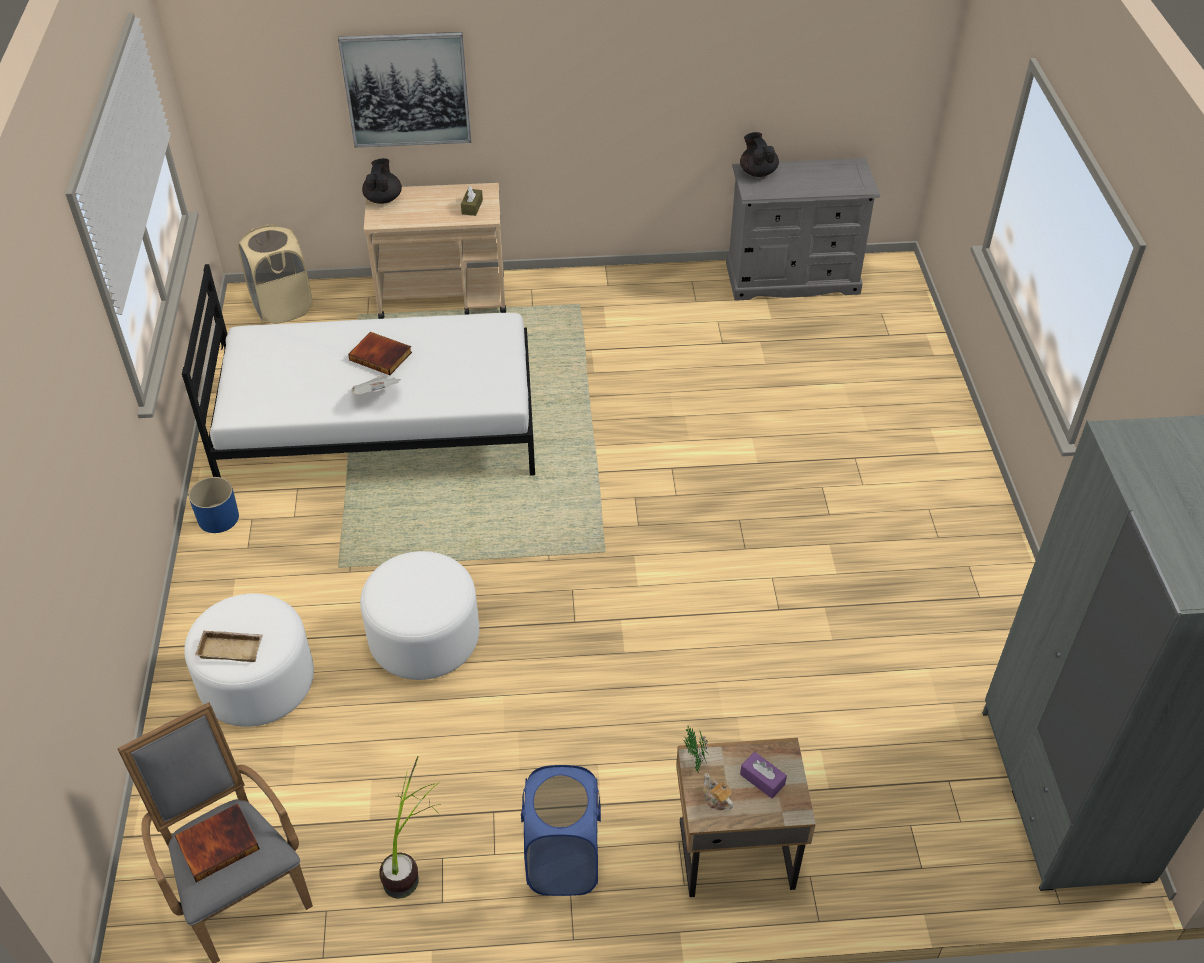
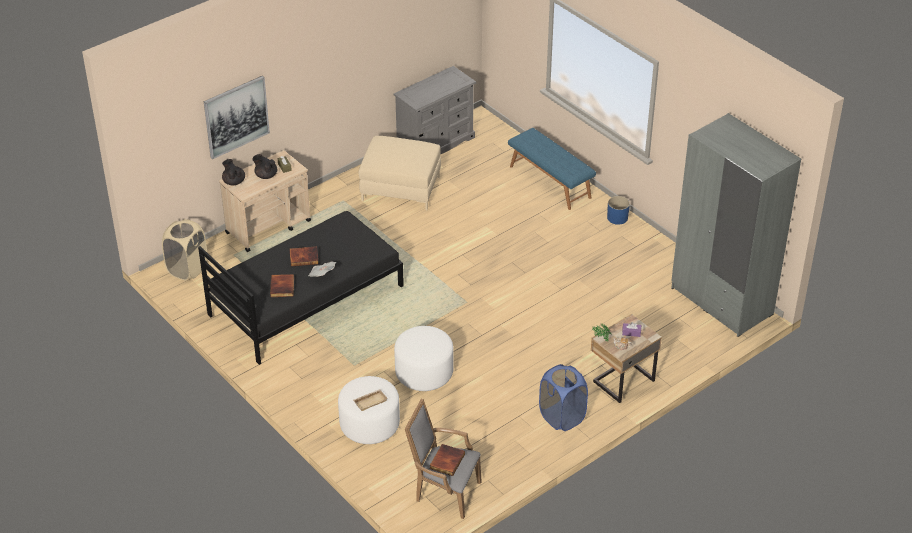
camera: 35 degrees left, 5 degrees down
(218, 518) = (272, 374): blue planter -> blue planter (617, 218)
(304, 387) = (283, 287): none -> book
(380, 427) = (306, 300): white bed -> black bed
(411, 862) = (504, 448): potted plant -> none
(678, 323) = (401, 188): none -> beige ottoman
(757, 172) = (409, 93): black teapot -> black teapot (266, 175)
(922, 414) = (550, 181): none -> blue bench

